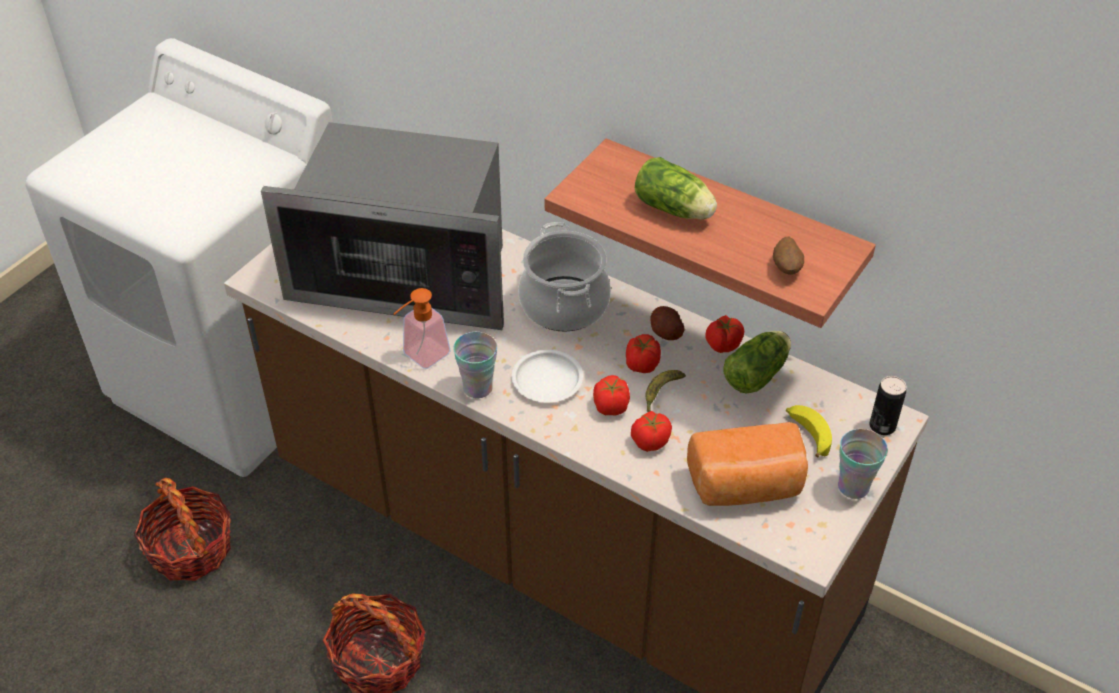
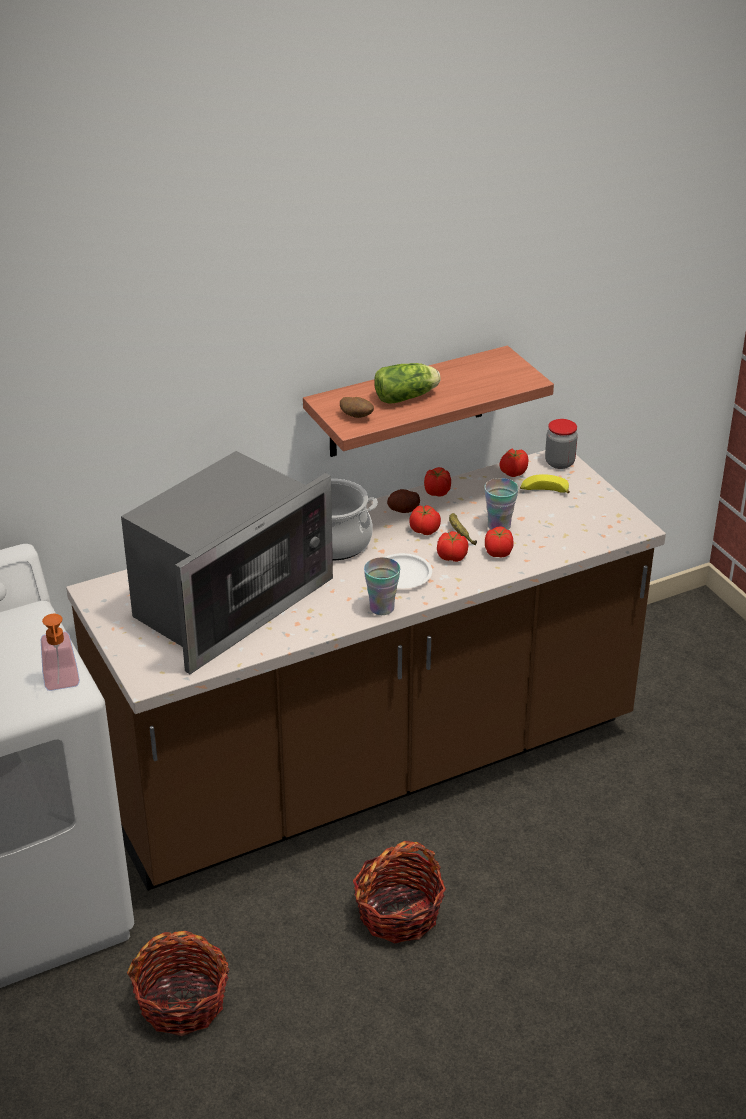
camera: 60 degrees left, 10 degrees down
(420, 358) = (325, 624): soap dispenser -> soap dispenser (62, 684)
(746, 486) = (567, 530): bread -> none
(758, 373) = (475, 489): lettuce -> none
(786, 268) = (501, 380): potato -> potato (356, 417)
(821, 392) = (513, 472): none -> tomato
(853, 487) = (599, 492): cup -> cup (499, 526)
(882, 426) = (559, 463): can -> jar

